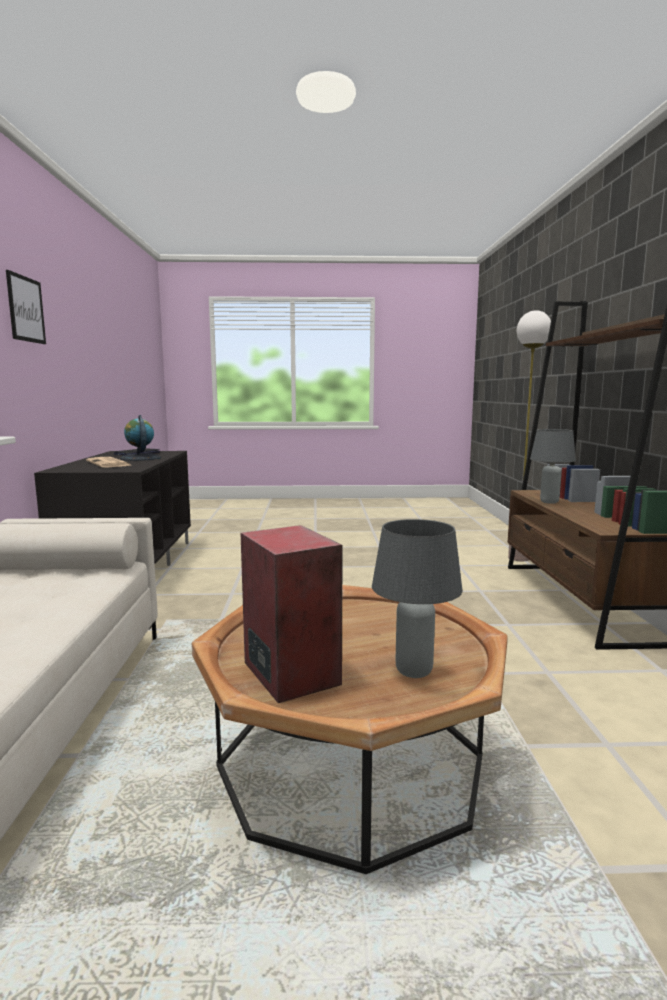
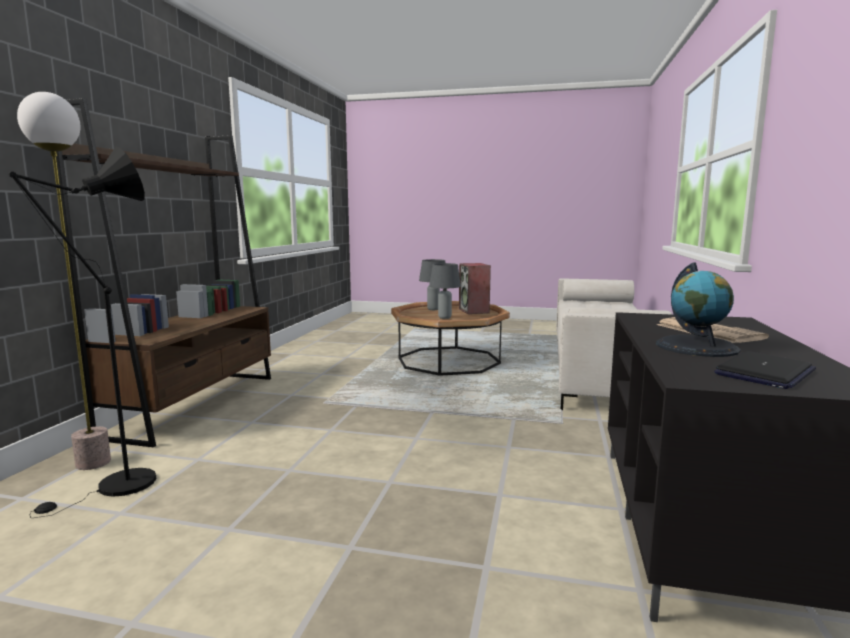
camera: 165 degrees left, 0 degrees up
(26, 309) = (800, 101): picture -> none
(471, 551) = (116, 487): none -> black floor lamp
(548, 502) = (190, 327): grey table lamp -> grey table lamp (445, 318)

